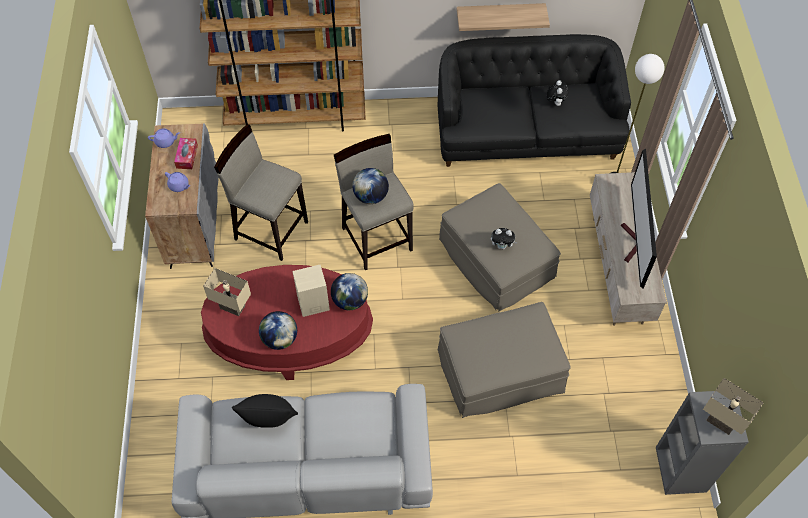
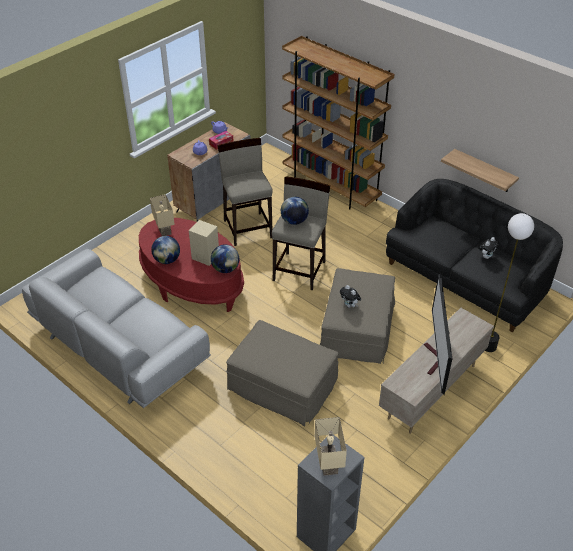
camera: 45 degrees right, 15 degrees down
(268, 419) = (113, 291): black pillow -> none
(633, 244) = (435, 360): television -> television turned 45 degrees counterclockwise

